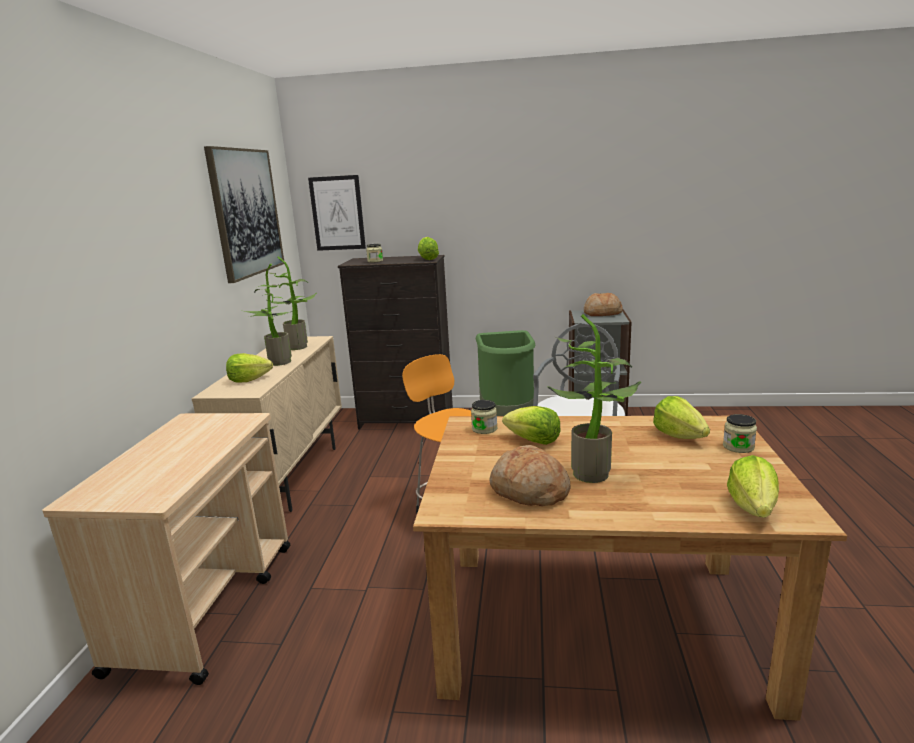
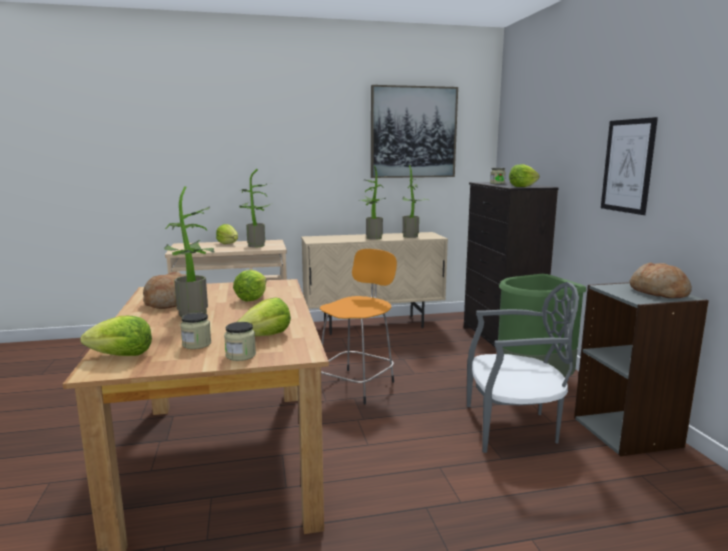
camera: 70 degrees right, 5 degrees down
(213, 432) = (256, 246): none -> potted plant
(249, 380) = (335, 238): lettuce -> lettuce (228, 244)
(337, 213) = (515, 141): picture -> picture (627, 166)
(484, 429) = (273, 287): jar -> jar (196, 344)

